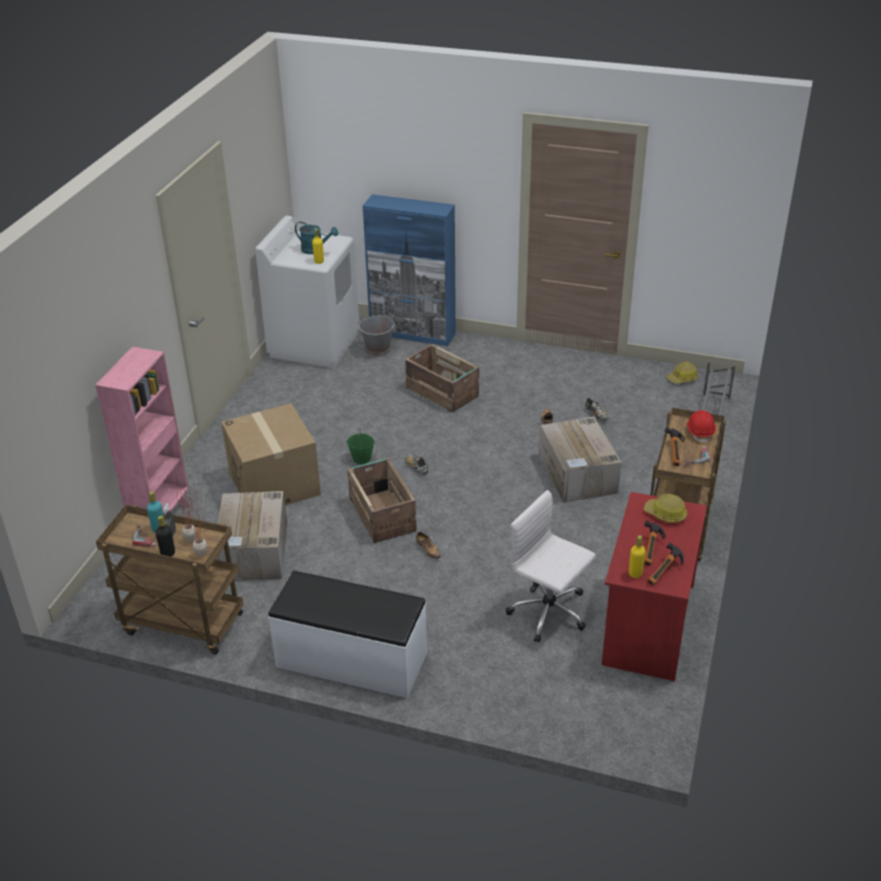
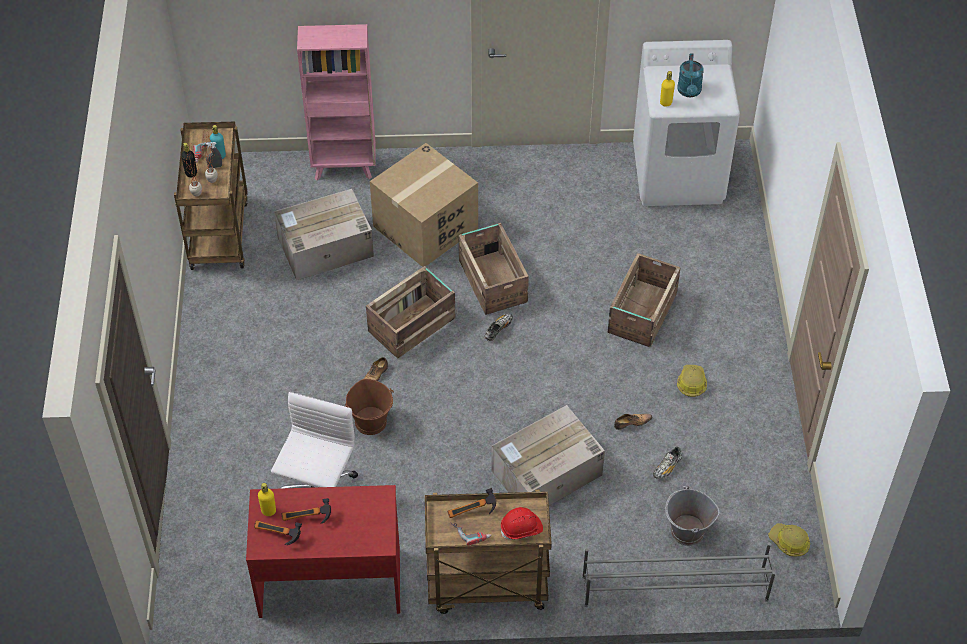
camera: 70 degrees right, 15 degrees up
(351, 660) = (211, 363): white bench -> none
(361, 459) = (493, 280): green bucket -> crate
(378, 350) = (696, 232): grey bucket -> grey bucket (687, 531)
(413, 333) = (747, 253): blue cabinet -> none
(479, 562) = (371, 422): none -> brown bucket
(665, 514) = (368, 521): hard hat -> hard hat (691, 383)

